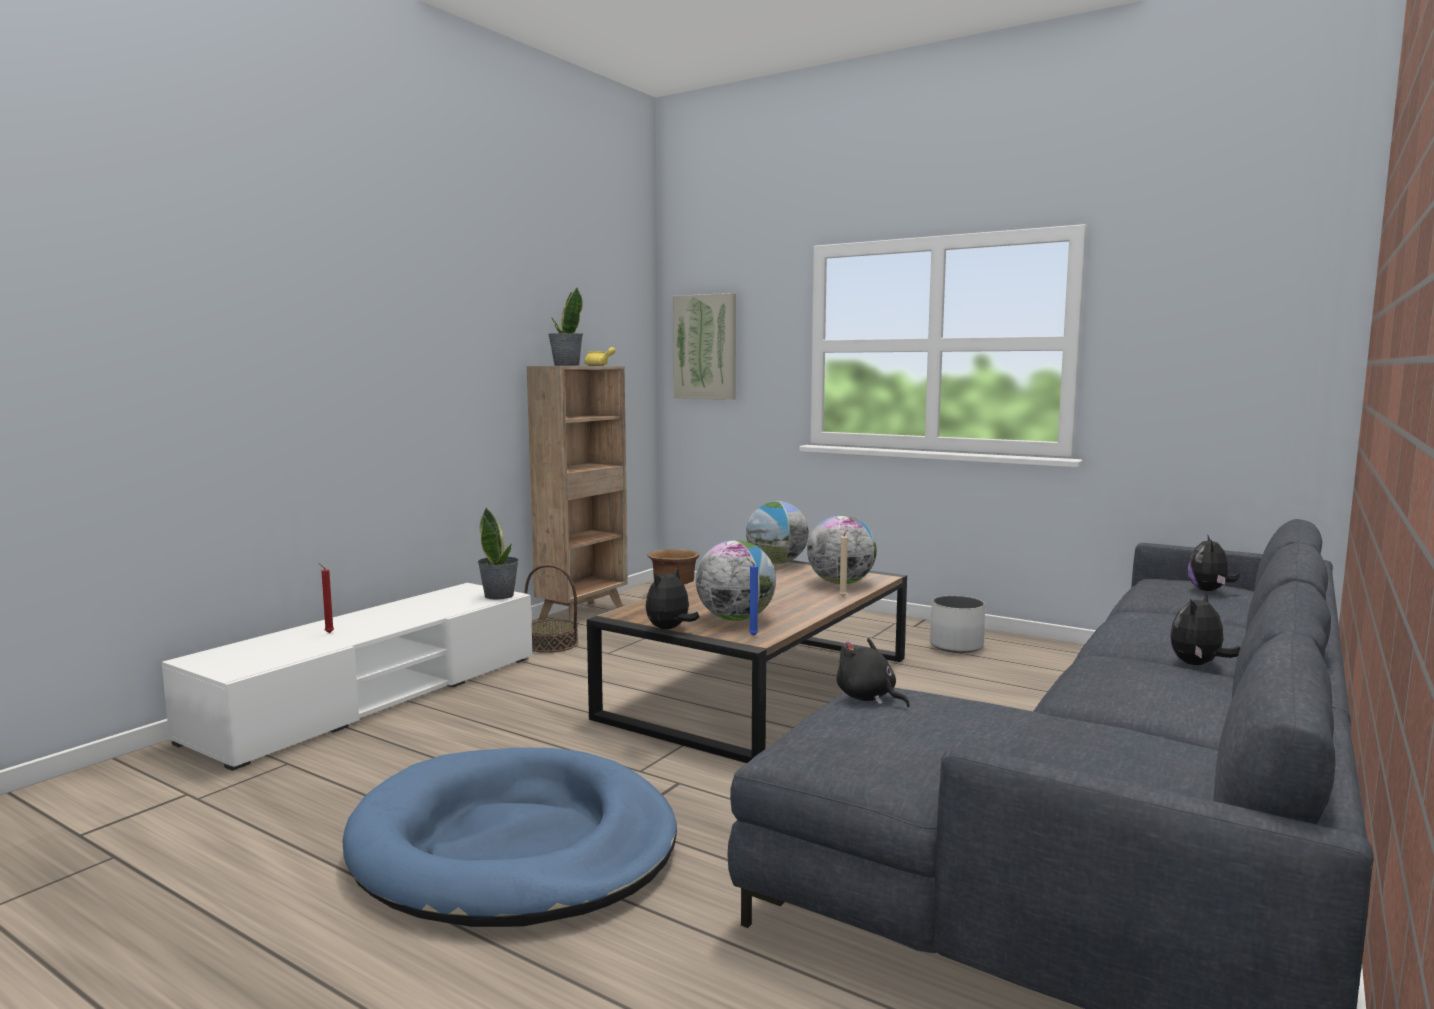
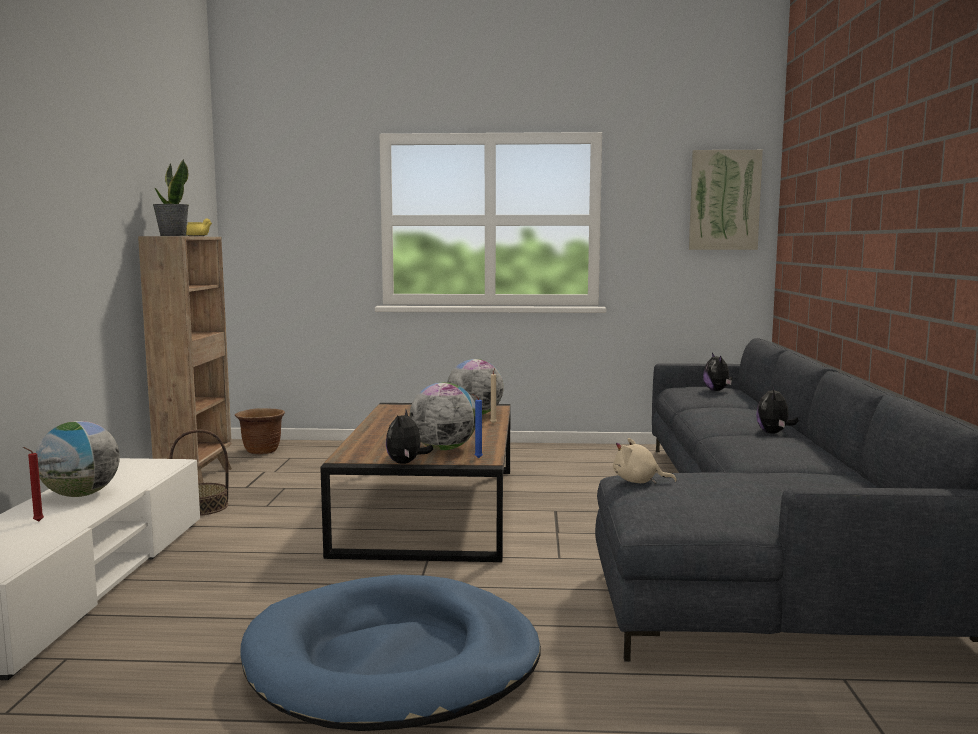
camera: 30 degrees left, 0 degrees up
(499, 595) = (167, 464): potted plant -> none
(705, 347) = (272, 220): picture -> picture (724, 200)
(776, 563) = (400, 406): globe -> globe (80, 495)
(868, 698) = (638, 481): black plush toy -> beige plush toy
(956, 646) = (534, 457): white planter -> none

